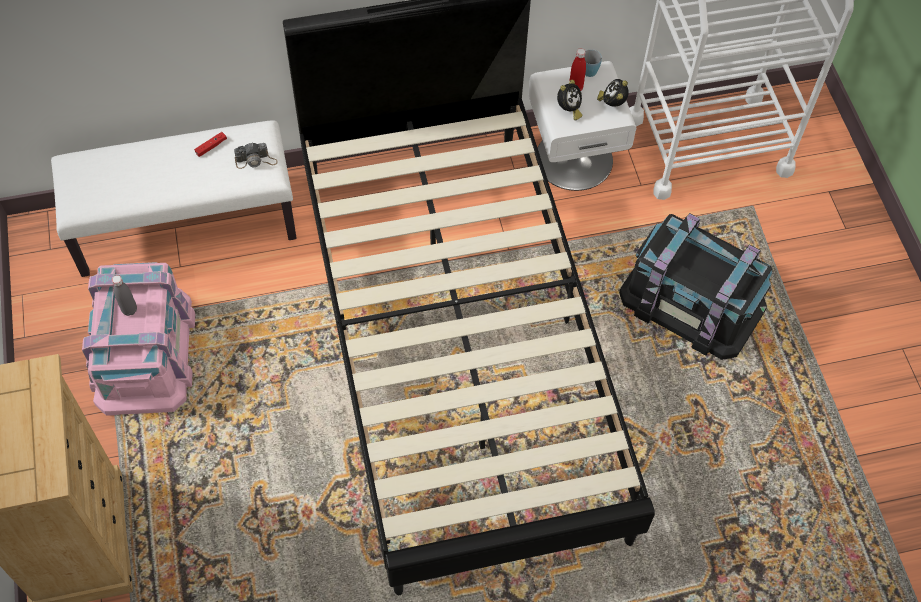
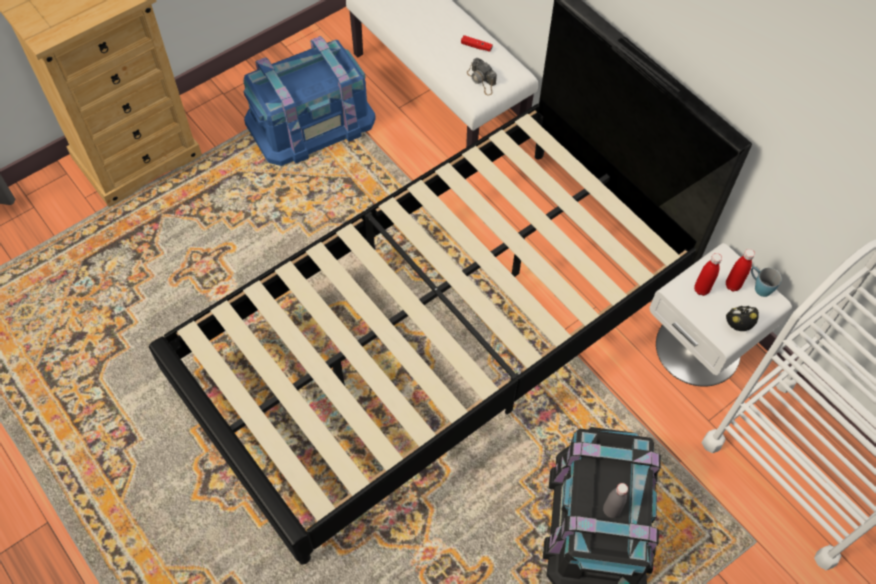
camera: 65 degrees right, 0 degrees up
(129, 310) = (310, 76): grey bottle -> grey bottle (611, 510)
(143, 352) = (310, 121): pink storage box -> blue storage box
(568, 110) = (701, 289): alarm clock -> red bottle

